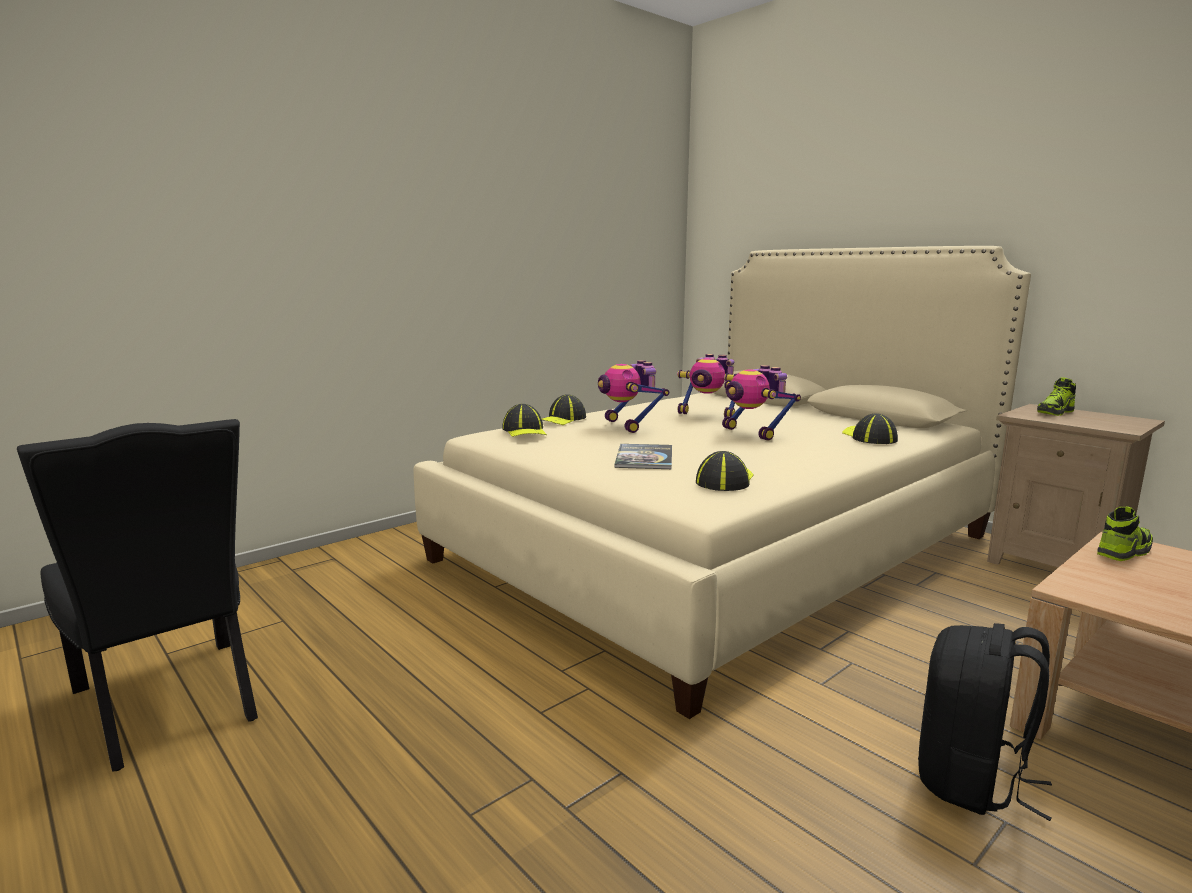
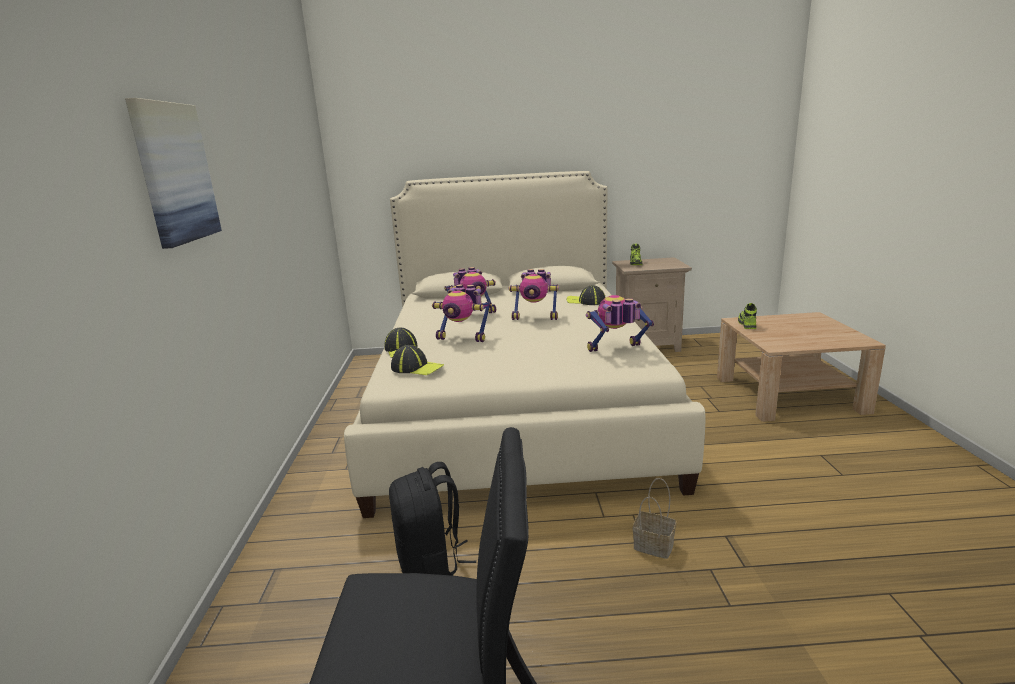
camera: 50 degrees left, 5 degrees up
(351, 200) = (174, 173): none -> picture
(537, 720) = (652, 546): none -> basket
(644, 458) = (541, 355): book -> none
(725, 480) = (616, 350): cap -> toy robot
(971, 781) = (791, 448): black backpack -> black backpack (431, 565)

